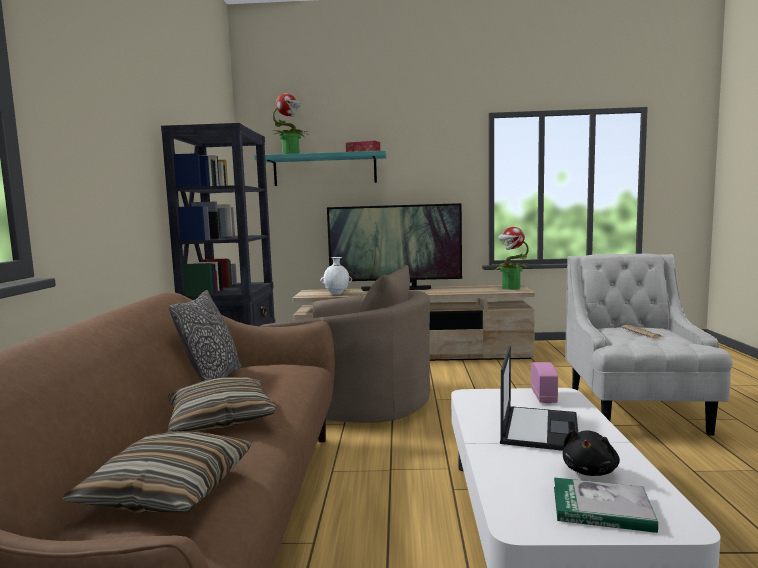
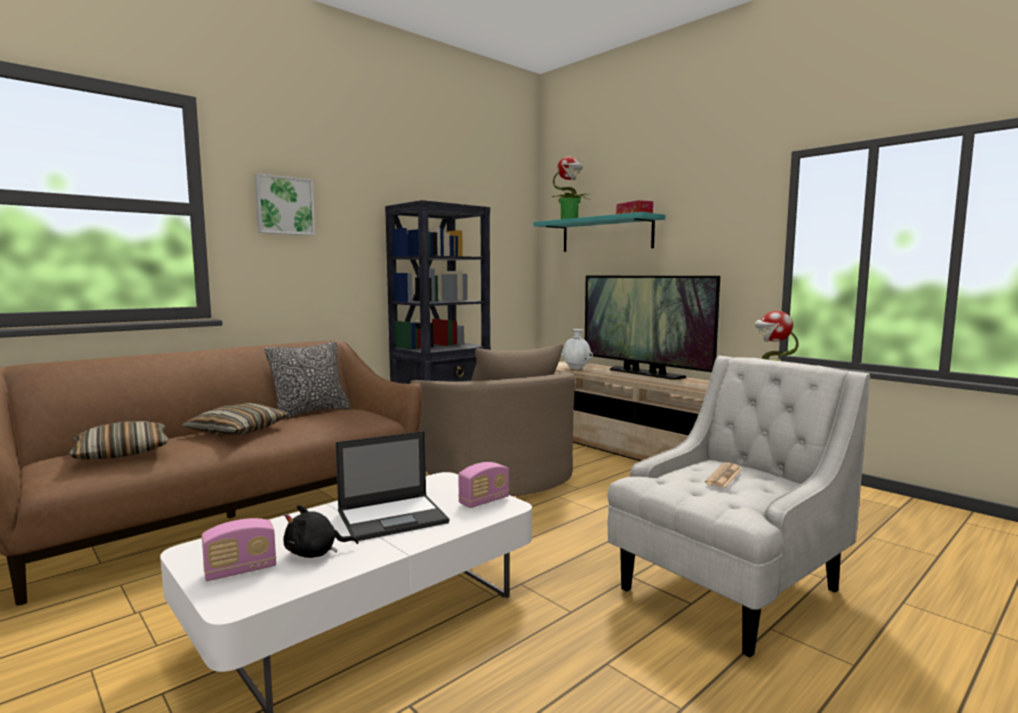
camera: 45 degrees right, 0 degrees up
(86, 112) = (284, 205): none -> picture
(601, 508) = (240, 570): book -> radio

